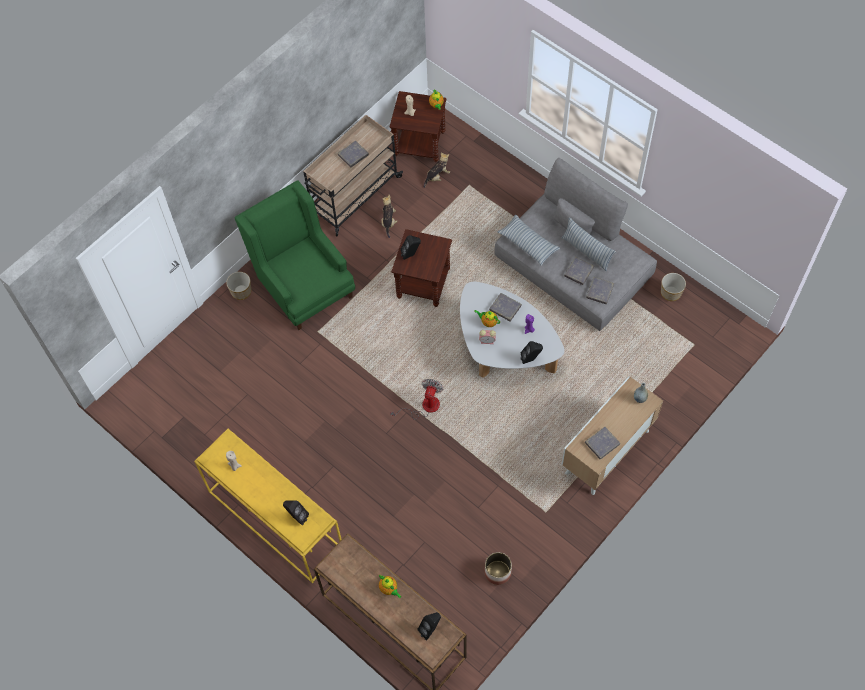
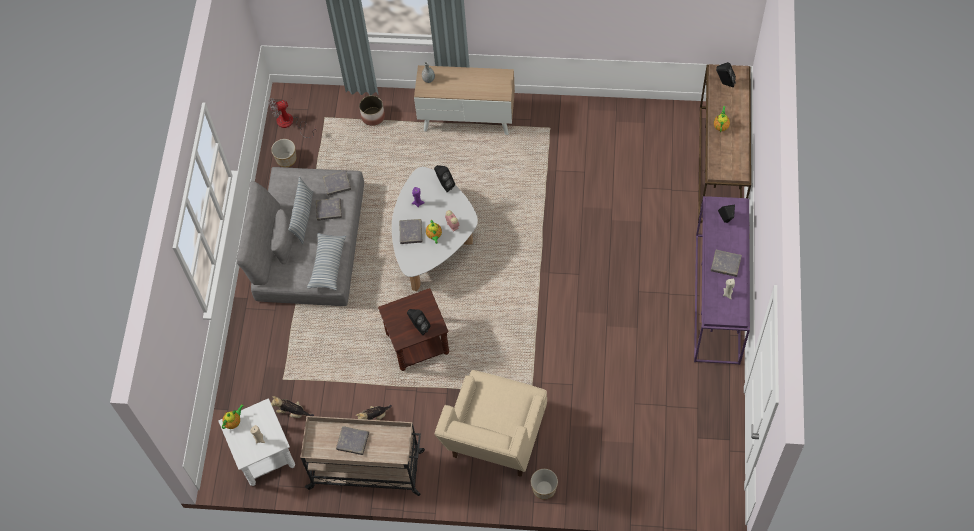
camera: 125 degrees left, 0 degrees up
(274, 520) = (718, 299): yellow console table -> purple console table
(303, 284) = (495, 441): green armchair -> beige armchair
(419, 144) = (265, 455): brown side table -> white side table
(424, 407) = (533, 263): fan -> fan (290, 123)
(497, 572) = (622, 128): planter -> planter (373, 116)
(602, 444) = (487, 81): grey book -> grey book (725, 264)

